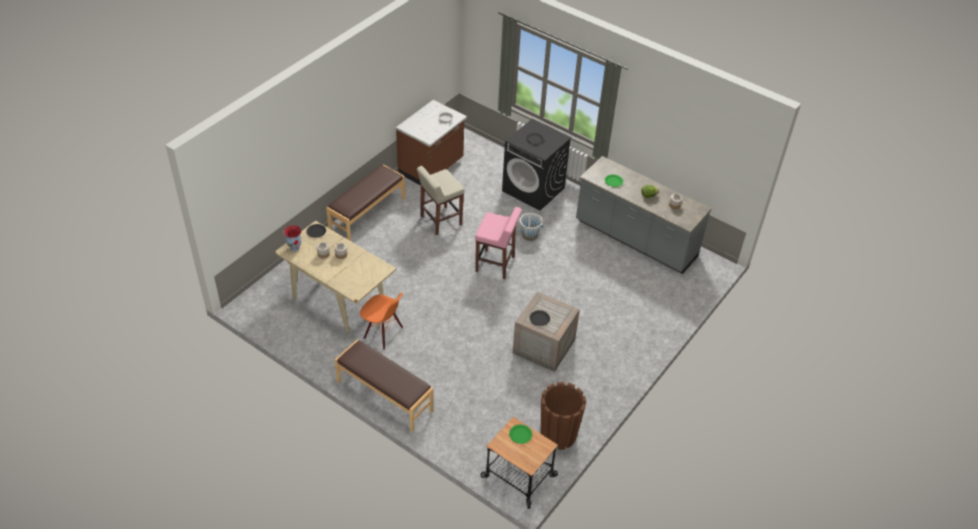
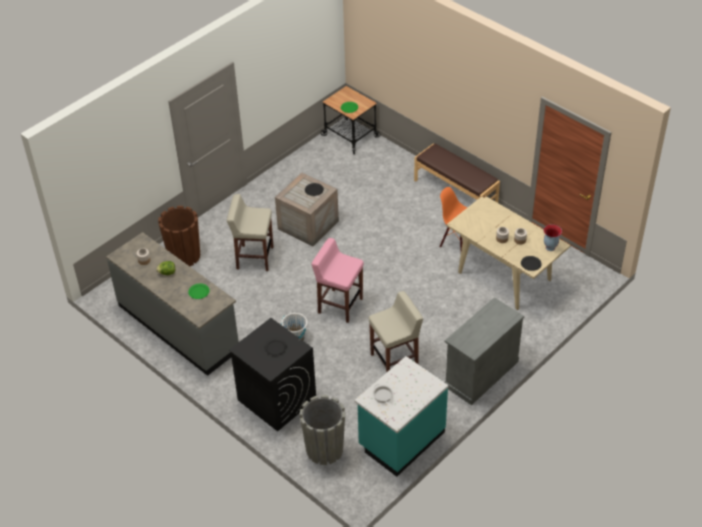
camera: 170 degrees left, 0 degrees up
(367, 214) = (481, 373): brown bench -> grey cabinet
(431, 167) = (401, 439): brown counter -> turquoise counter
(488, 159) = (324, 449): none -> grey planter
(558, 434) = (312, 160): brown planter -> brown planter (184, 256)
(589, 307) = (254, 258): none -> beige stool

